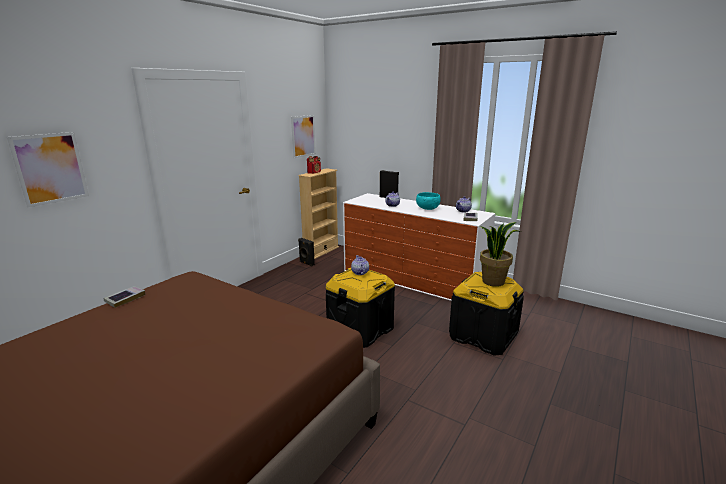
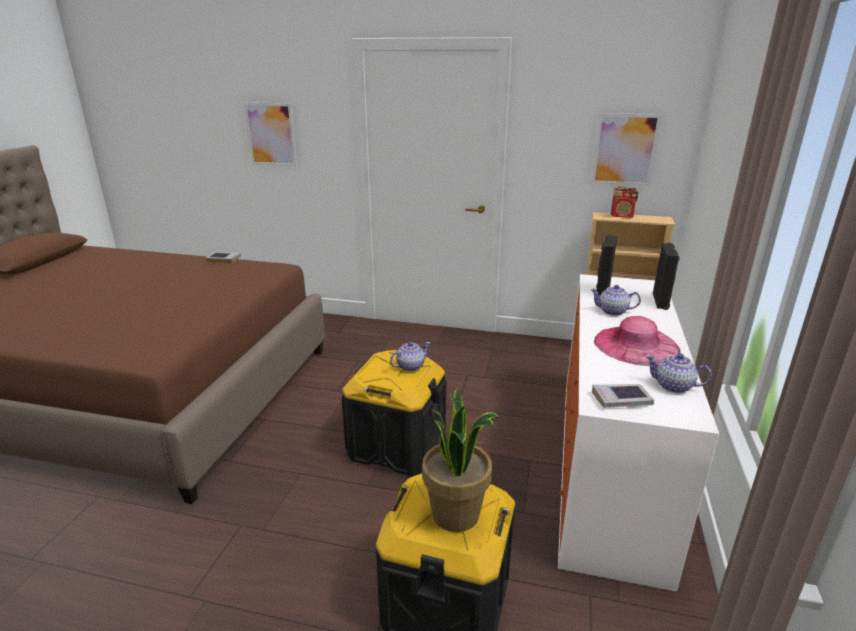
camera: 70 degrees right, 5 degrees up
(306, 263) = (556, 351): black speaker -> black speaker (602, 291)
(427, 208) = (636, 345): turquoise bowl -> pink hat

